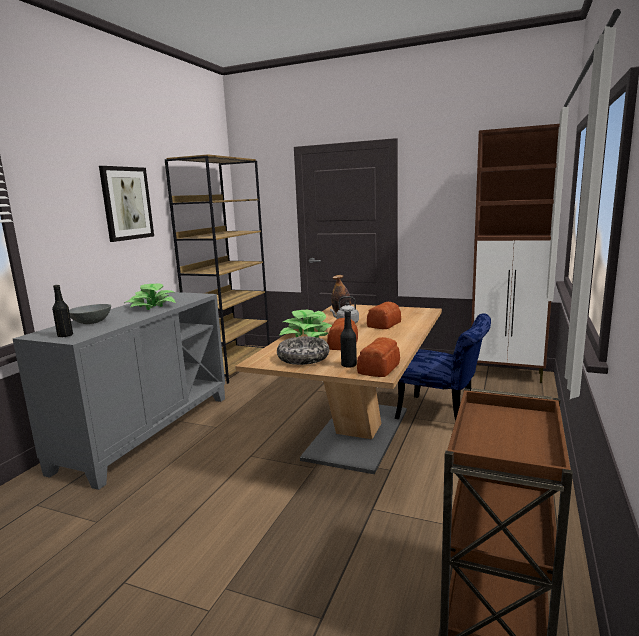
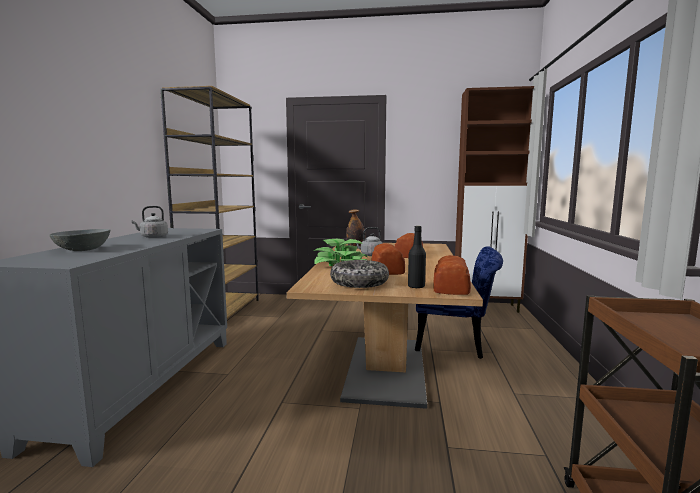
camera: 15 degrees left, 5 degrees down
(65, 335) = (52, 261): black bottle -> none
(126, 203) = (119, 126): picture -> none
(151, 306) = (152, 237): potted plant -> grey kettle

